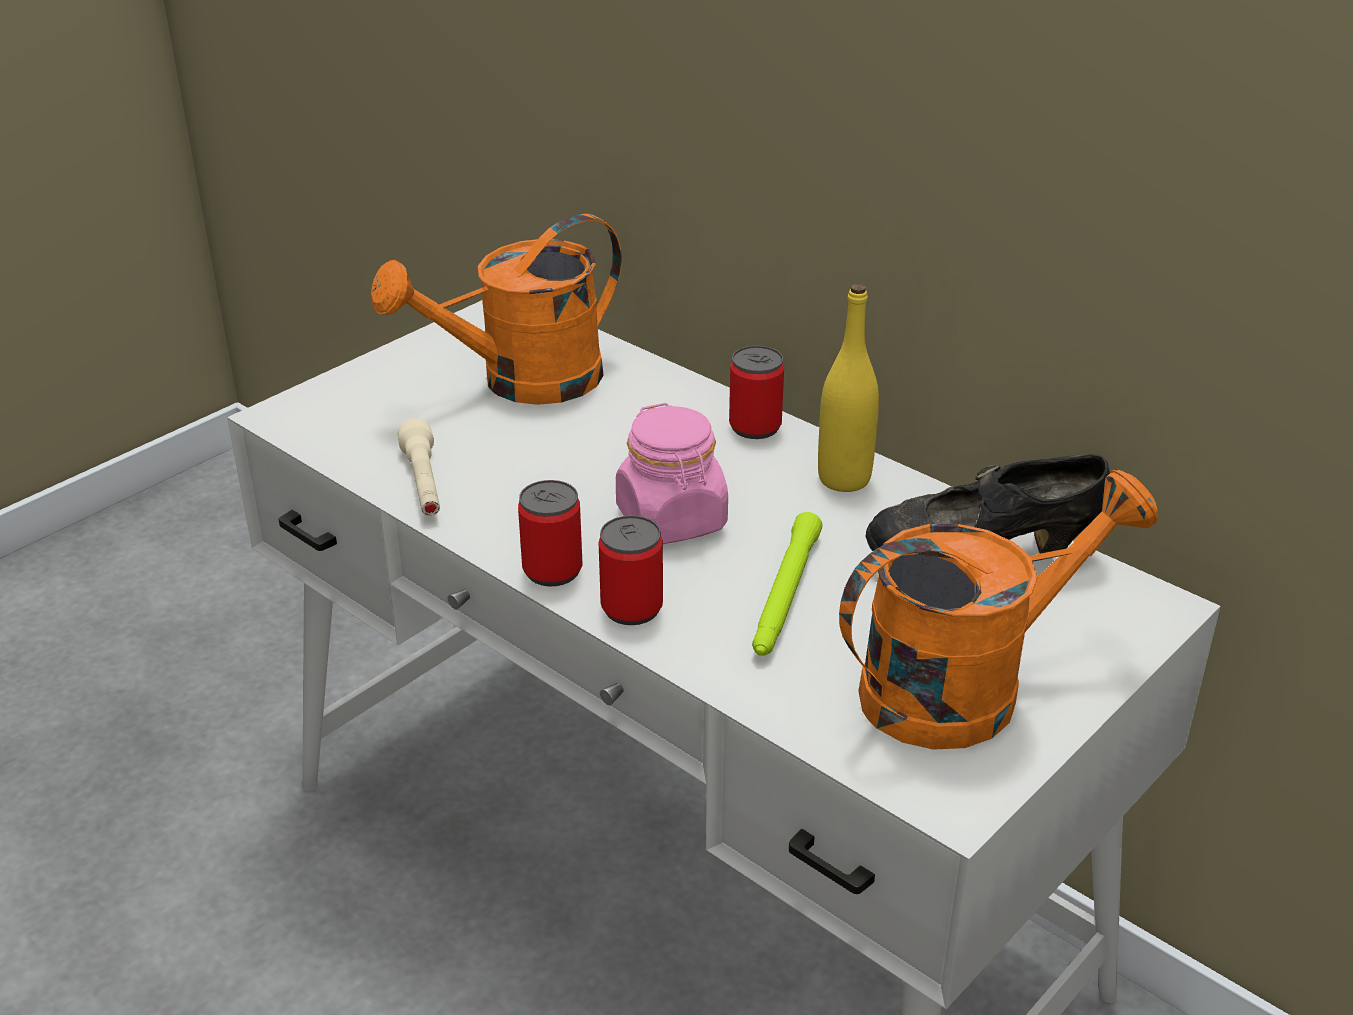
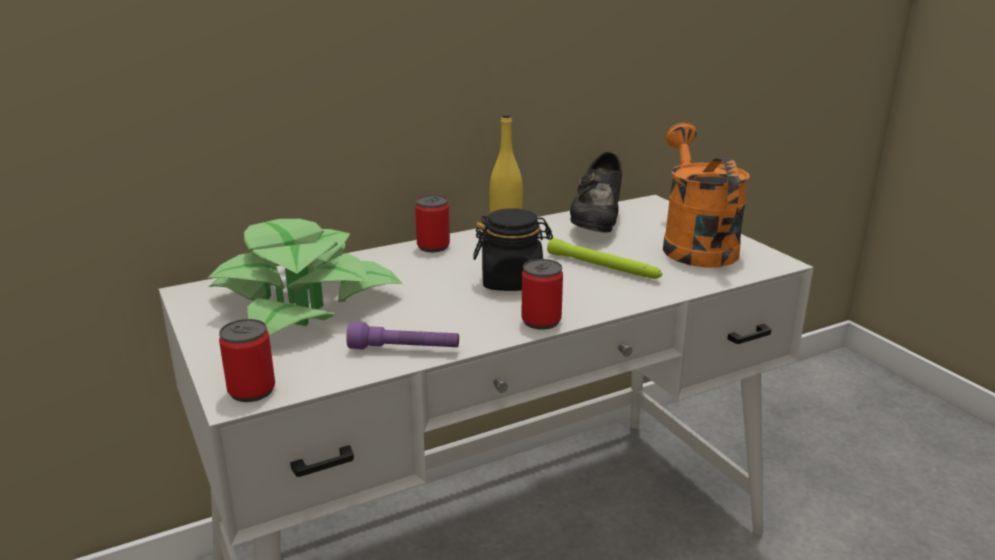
camera: 70 degrees left, 10 degrees down
(423, 484) = (404, 349): beige flashlight -> purple flashlight
(522, 382) = (304, 300): orange watering can -> potted plant
(632, 608) = (593, 305): can -> can (251, 390)
(672, 520) = (512, 281): pink jar -> black jar

